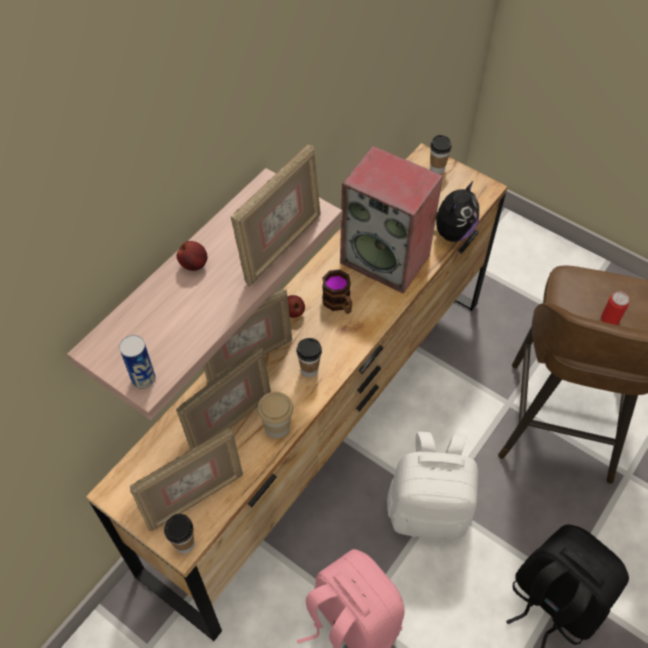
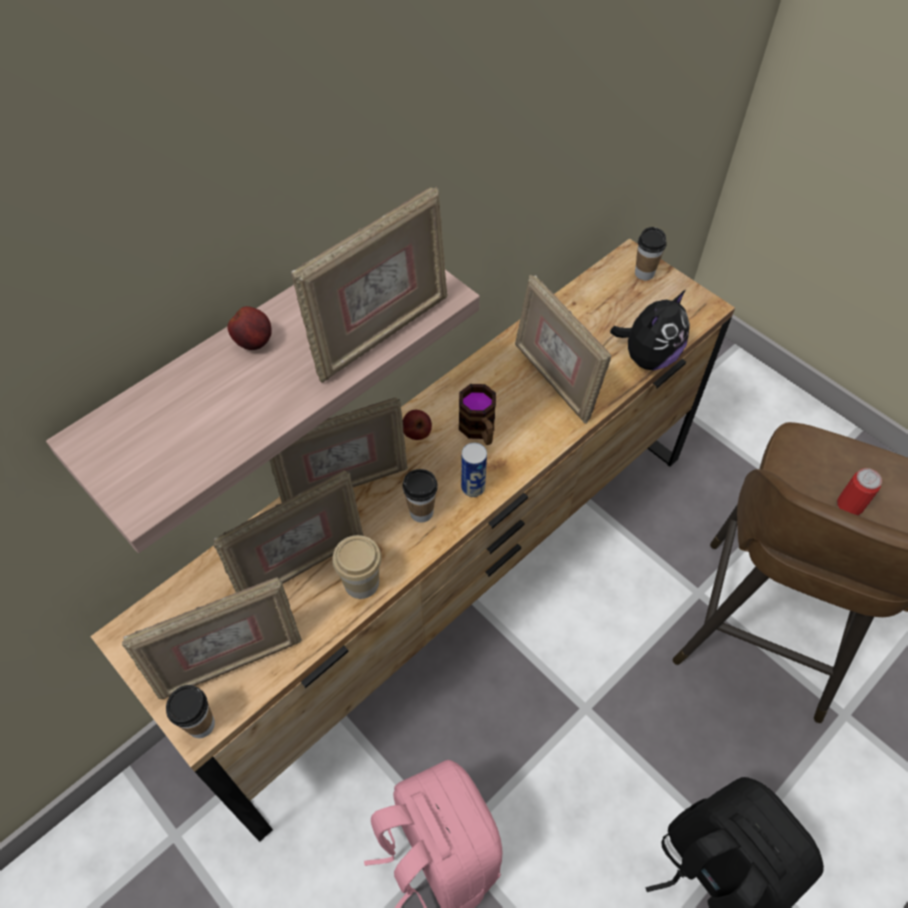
camera: 10 degrees right, 0 degrees up
(143, 379) = (139, 492): can -> can (473, 487)
(386, 259) = (554, 380): speaker -> picture frame
(429, 510) = (569, 717): white backpack -> none

